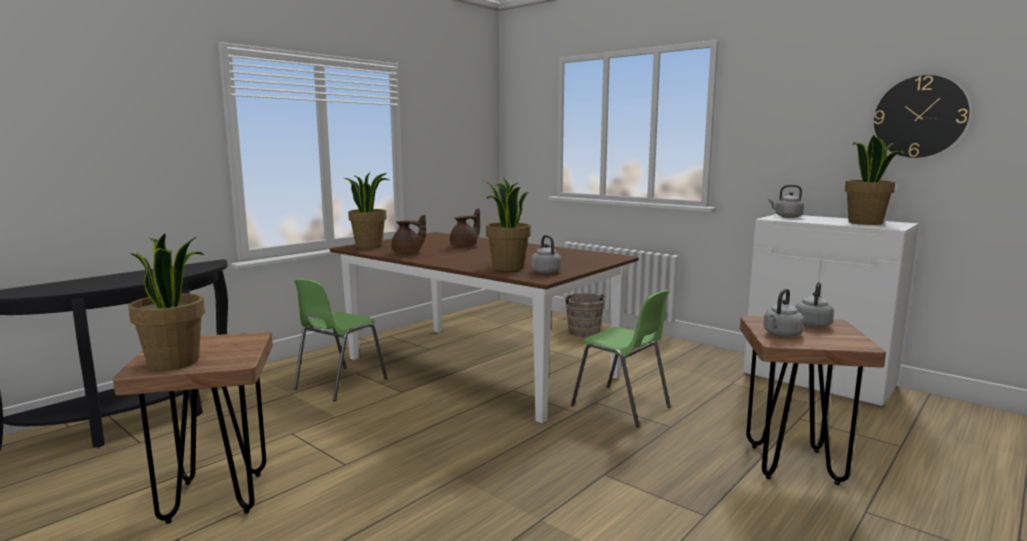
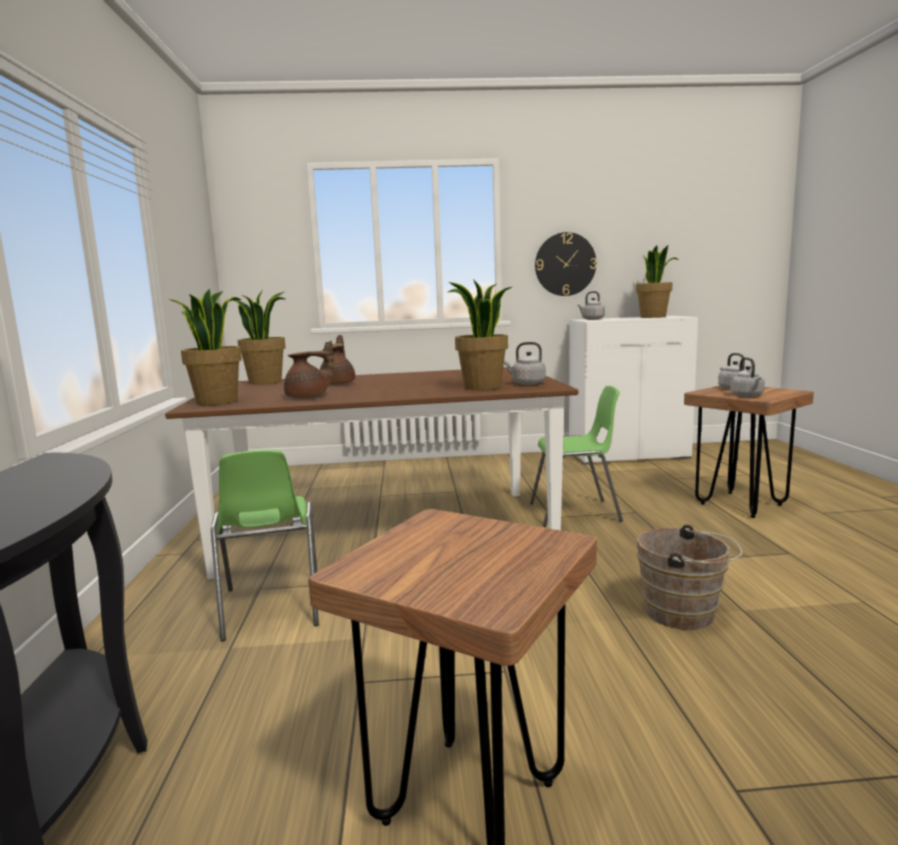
camera: 45 degrees left, 0 degrees up
(175, 362) = (490, 576): potted plant -> potted plant (265, 382)
(584, 333) = (404, 472): brown bucket -> brown bucket (685, 614)
(920, 117) = (665, 233): wall clock -> wall clock (565, 264)

